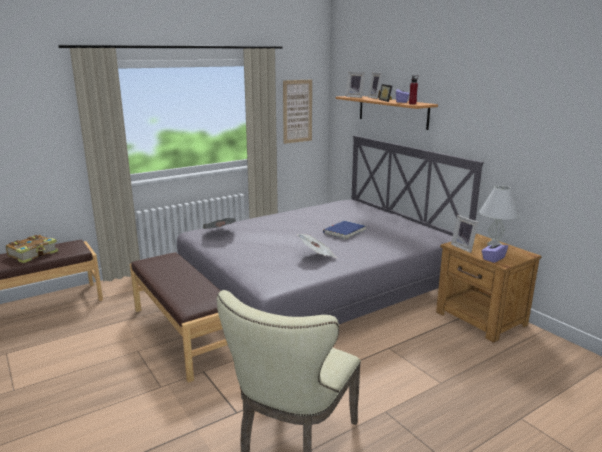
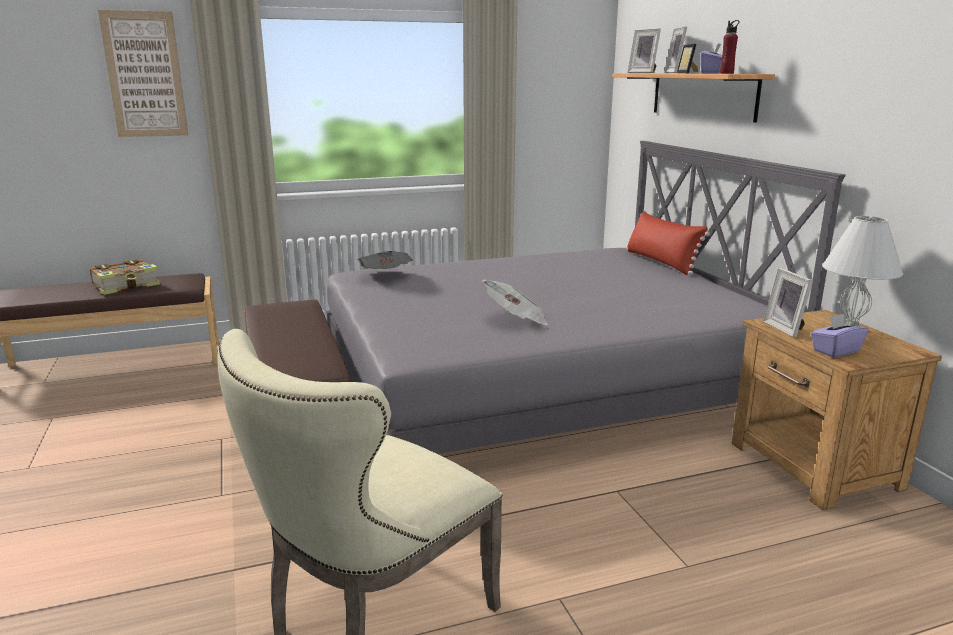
camera: 15 degrees right, 0 degrees up
(297, 111) = (556, 101): picture -> picture (145, 75)
(344, 232) = (586, 290): blue book -> none
(374, 208) = (661, 262): none -> red pillow

